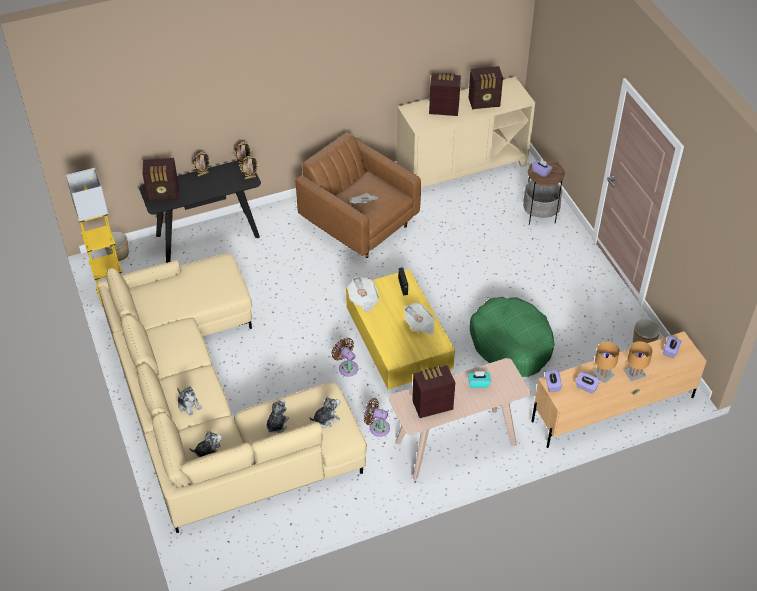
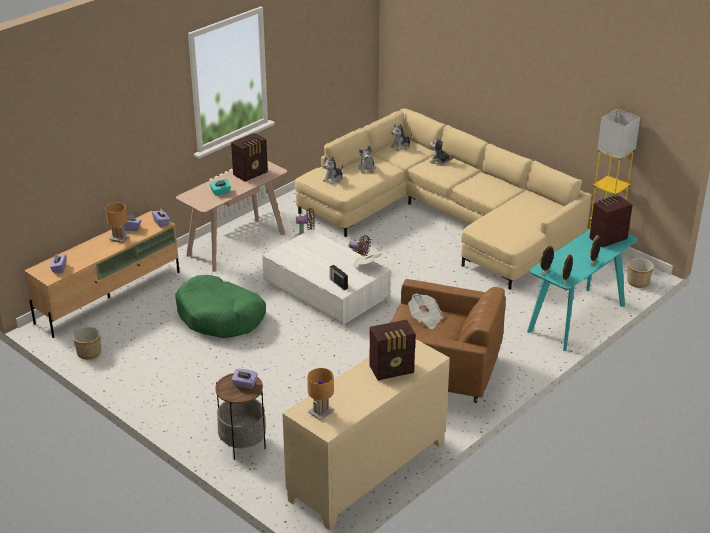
camera: 155 degrees right, 15 degrees down
(208, 236) = (577, 318): black console table -> turquoise console table
(398, 340) = (326, 292): yellow coffee table -> white coffee table
(420, 325) = (303, 262): newspaper -> none
(485, 102) = (346, 393): radio -> none
(635, 374) = (90, 245): brown table lamp -> brown table lamp (321, 412)

